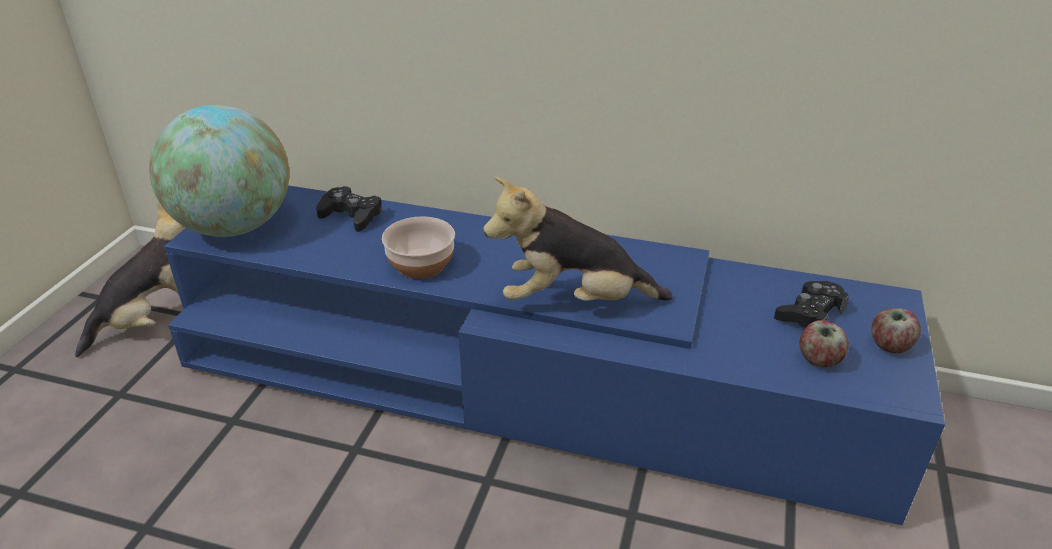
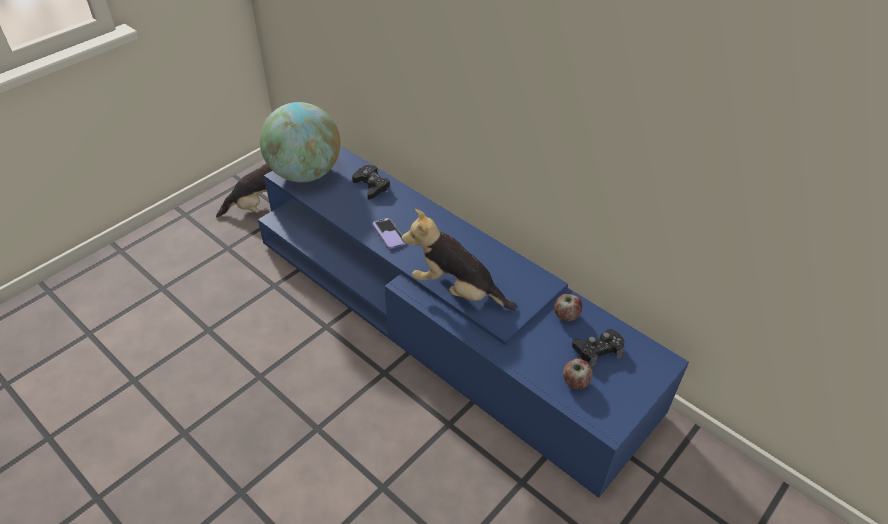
camera: 25 degrees right, 10 degrees up
(421, 264) = (389, 234): bowl -> phone
(889, 346) = (629, 390): apple -> apple (566, 315)

